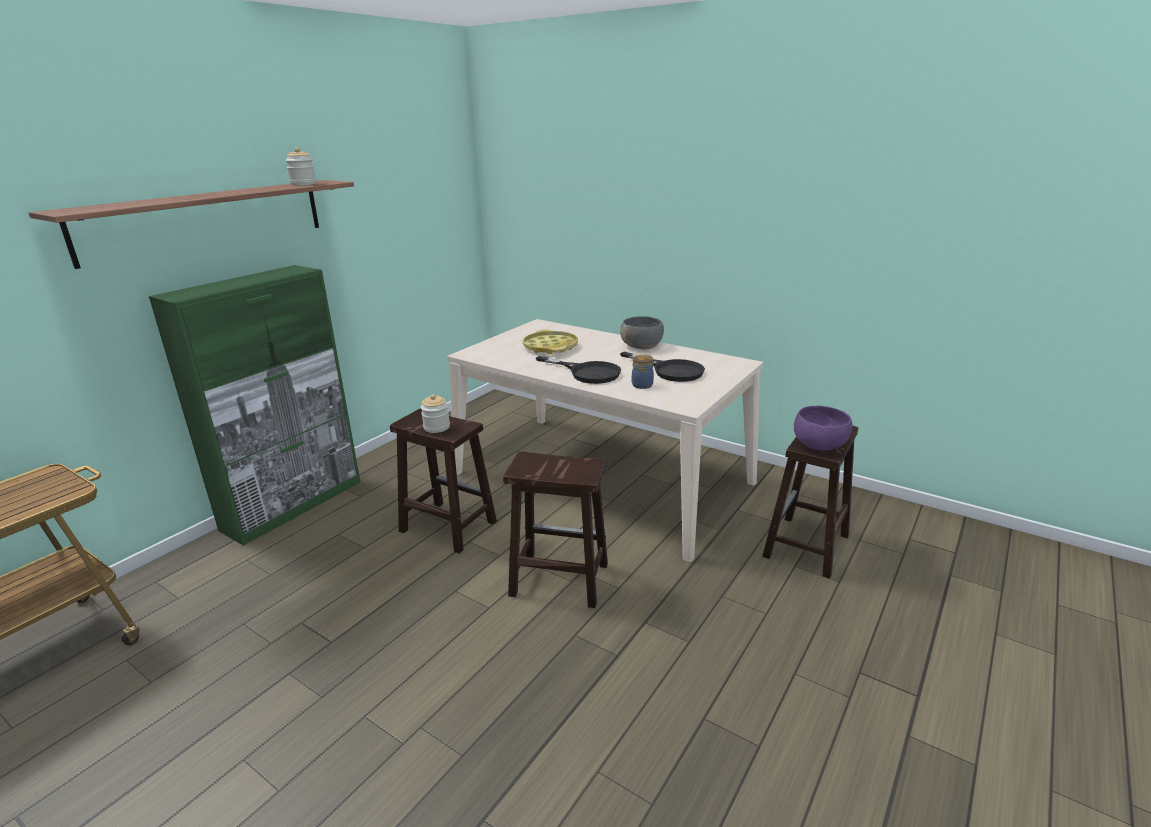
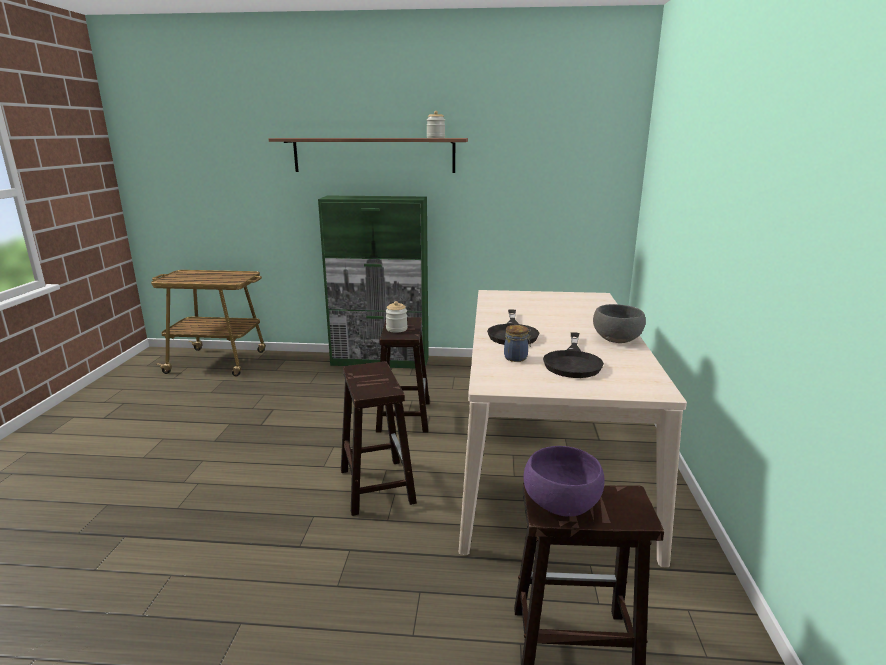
camera: 60 degrees right, 5 degrees down
(550, 347) = (550, 310): yellow tray -> none

